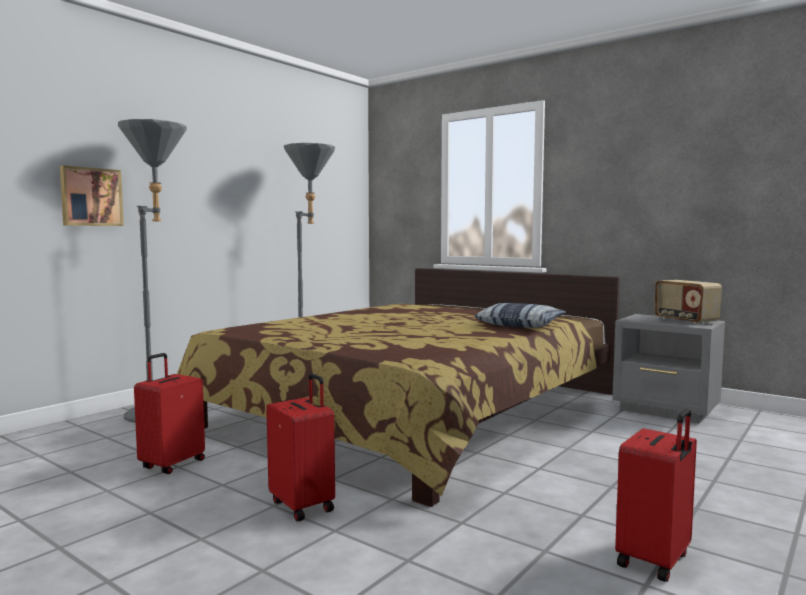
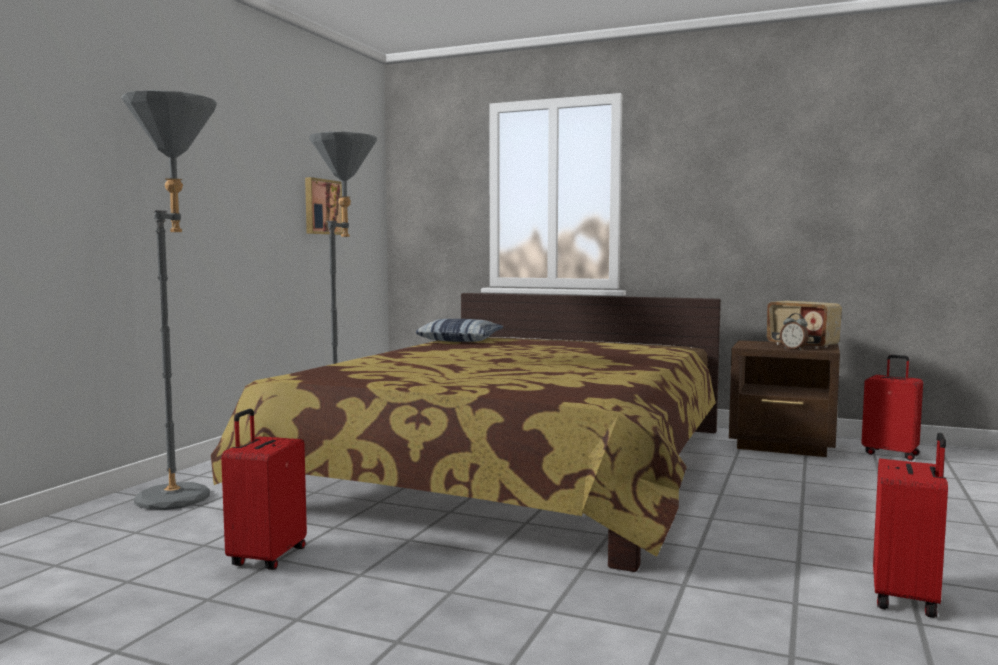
camera: 15 degrees left, 0 degrees up
(91, 197) = (76, 197): picture -> picture (322, 207)
(303, 505) = (487, 587): red suitcase -> red suitcase (891, 454)
(521, 325) = (644, 356): pillow -> pillow (461, 340)
(667, 410) = (783, 446): grey nightstand -> brown nightstand
(672, 323) = (794, 349): none -> alarm clock

